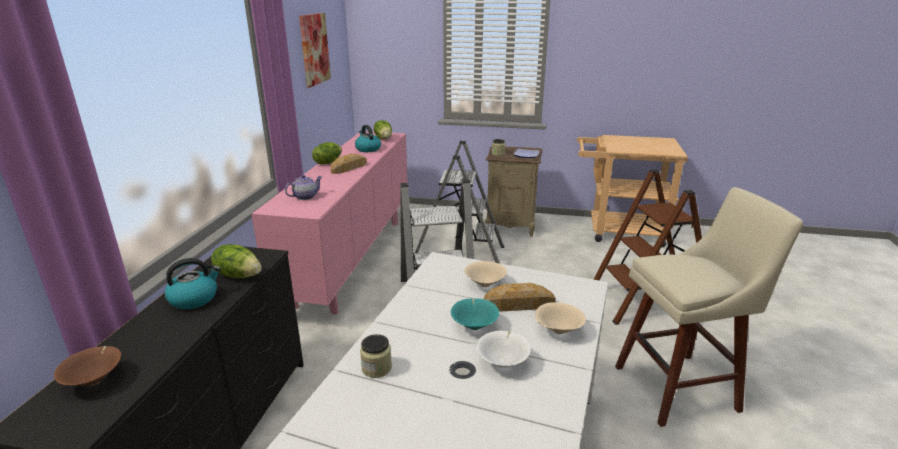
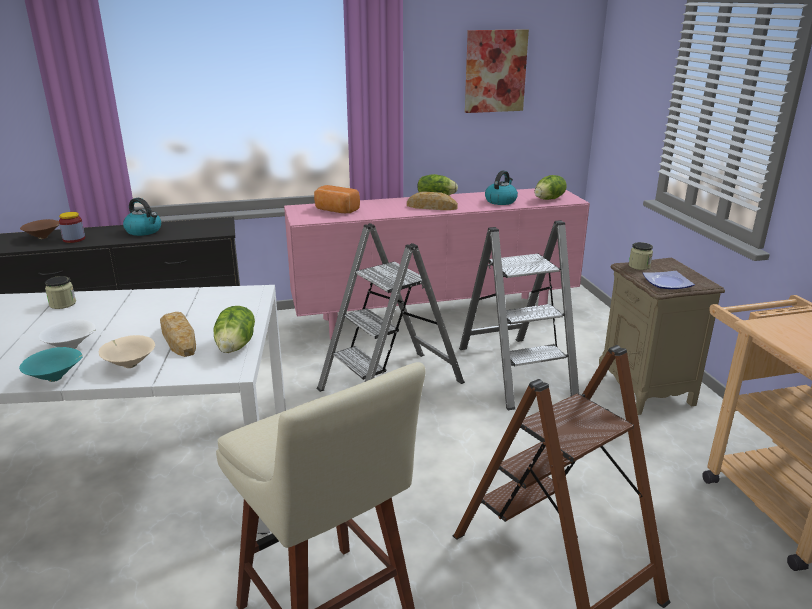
camera: 65 degrees right, 0 degrees up
(147, 352) = (74, 239): none -> jar
(239, 275) = (184, 232): lettuce -> lettuce (236, 346)
(305, 197) = (335, 210): teapot -> bread
(474, 326) = (132, 326): turquoise bowl -> turquoise bowl (56, 378)
(484, 285) = (212, 318): beige bowl -> none

